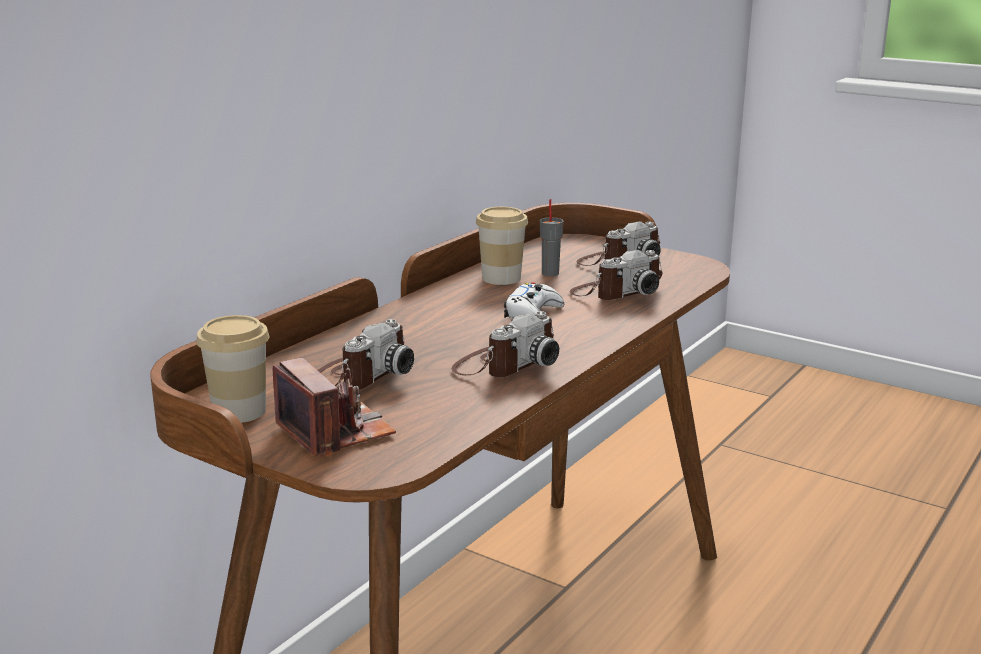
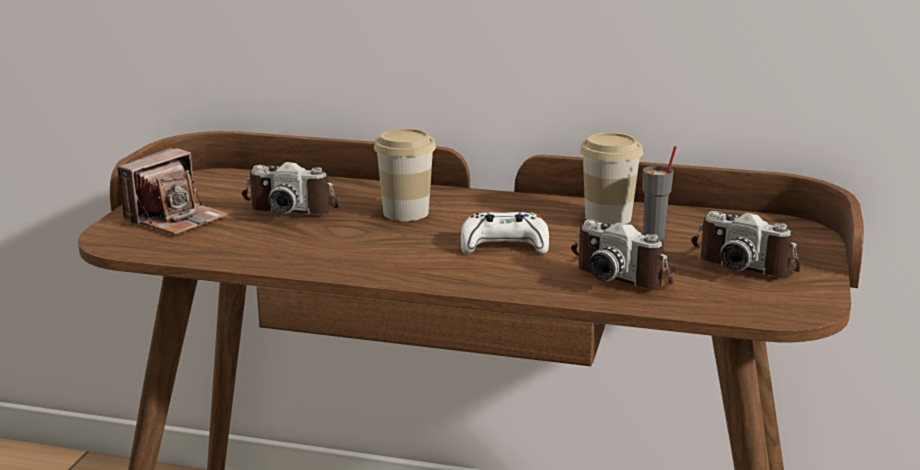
camera: 70 degrees right, 0 degrees up
(239, 411) = (203, 187): cup -> cup (406, 213)
(505, 364) = (357, 252): camera -> none

